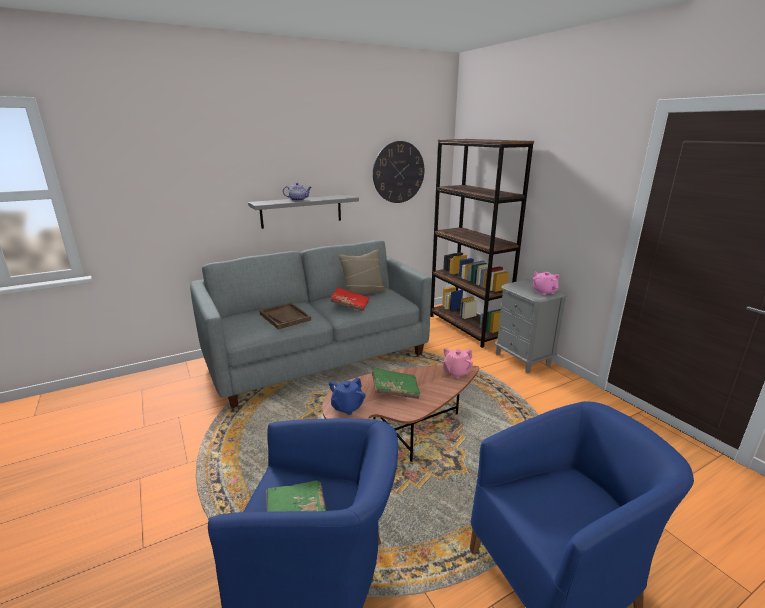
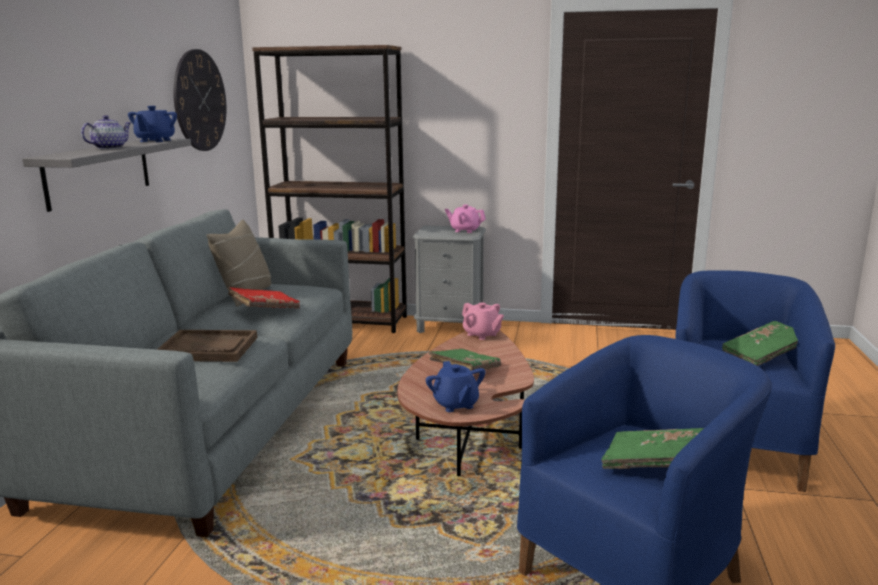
camera: 50 degrees left, 5 degrees down
(337, 197) = (155, 141): none -> blue teapot
(456, 372) = (482, 334): pink teapot -> pink teapot turned 45 degrees counterclockwise
(585, 516) = (764, 355): none -> green book

